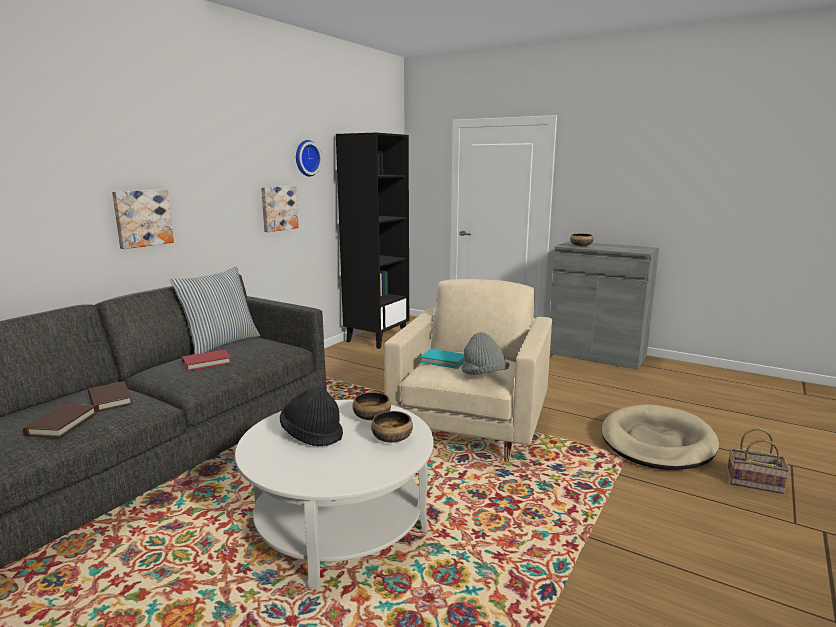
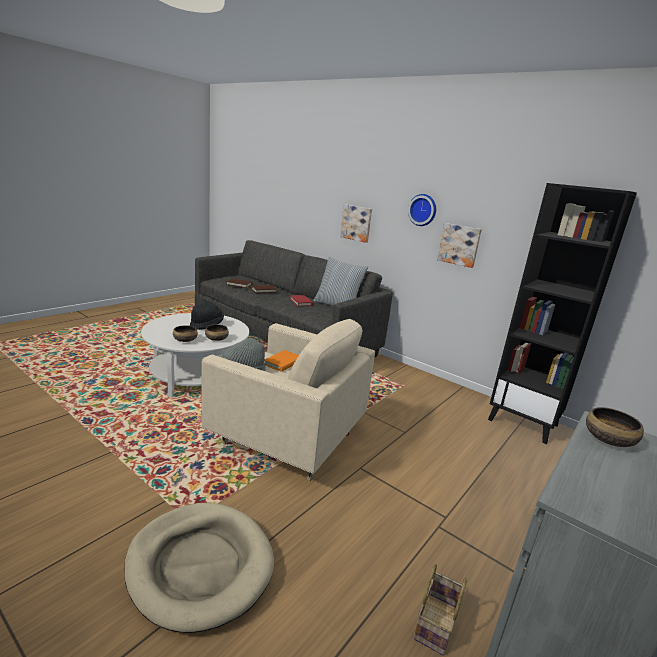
camera: 95 degrees right, 5 degrees up
(306, 158) = (508, 206): wall clock -> wall clock (423, 210)
(443, 361) = (283, 363): turquoise book -> orange book
(755, 482) = (66, 616): basket -> basket (436, 625)

